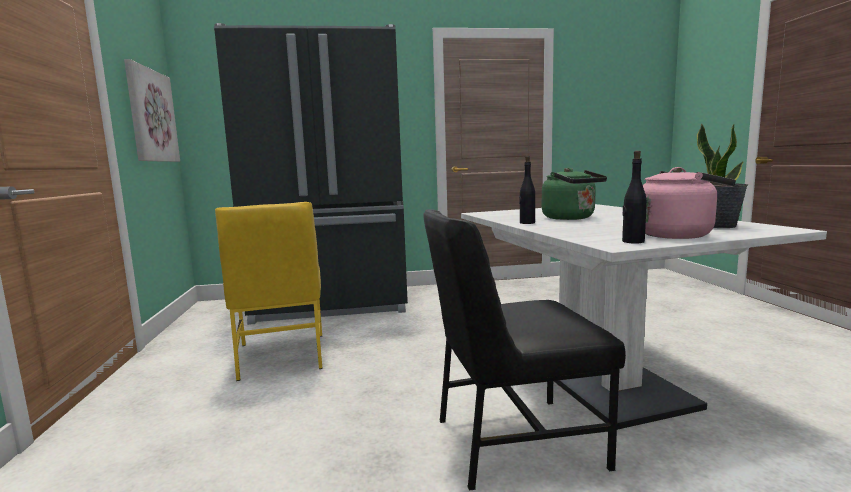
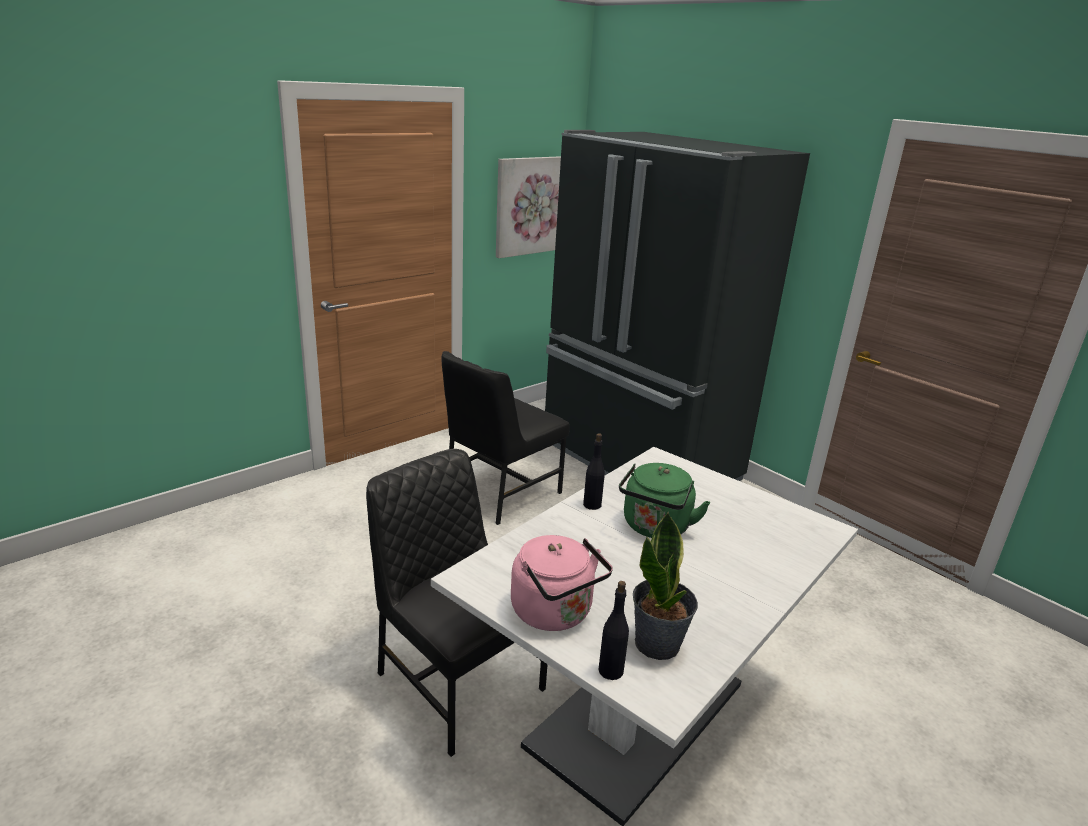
camera: 55 degrees right, 15 degrees up
(281, 356) = (500, 493): yellow chair -> black chair
(632, 241) = (493, 585): black bottle -> black bottle (610, 670)

